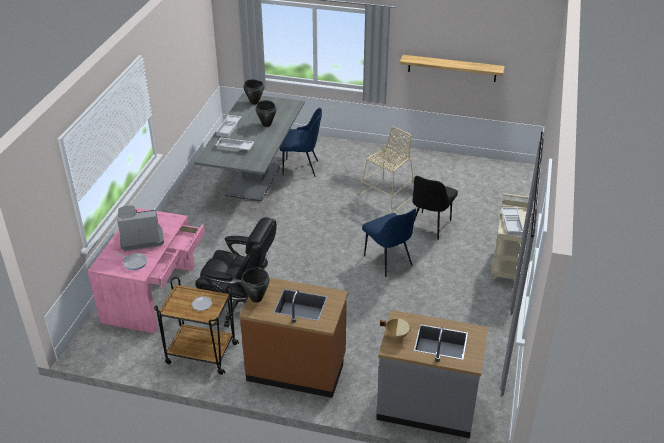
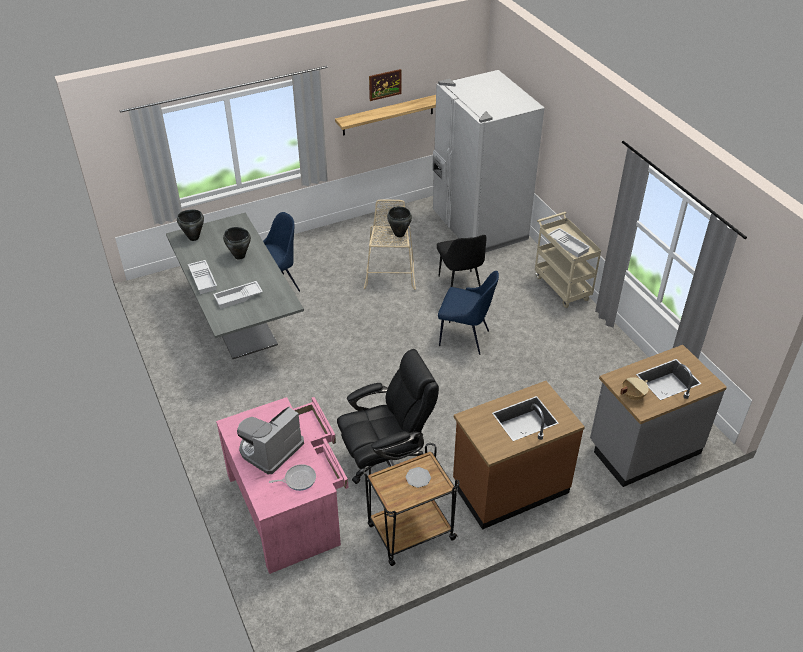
camera: 40 degrees left, 5 degrees up
(256, 298) = (481, 437): black cooking pot -> black cooking pot (399, 234)
(452, 40) = (385, 84): none -> picture
(497, 194) = (479, 226): none -> white fridge

